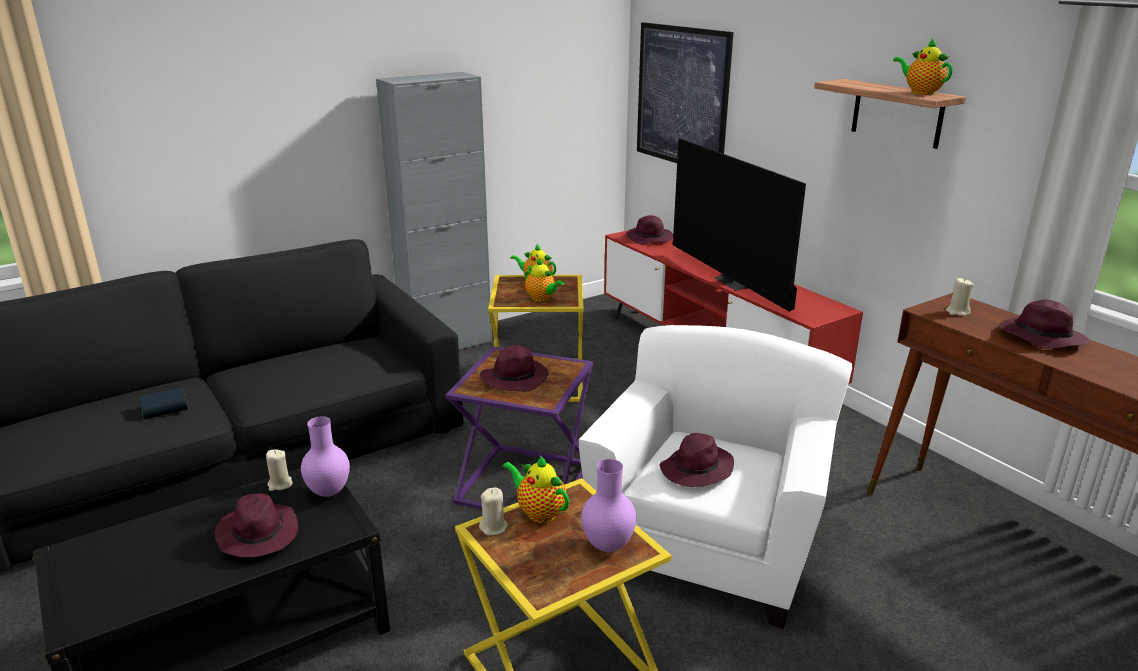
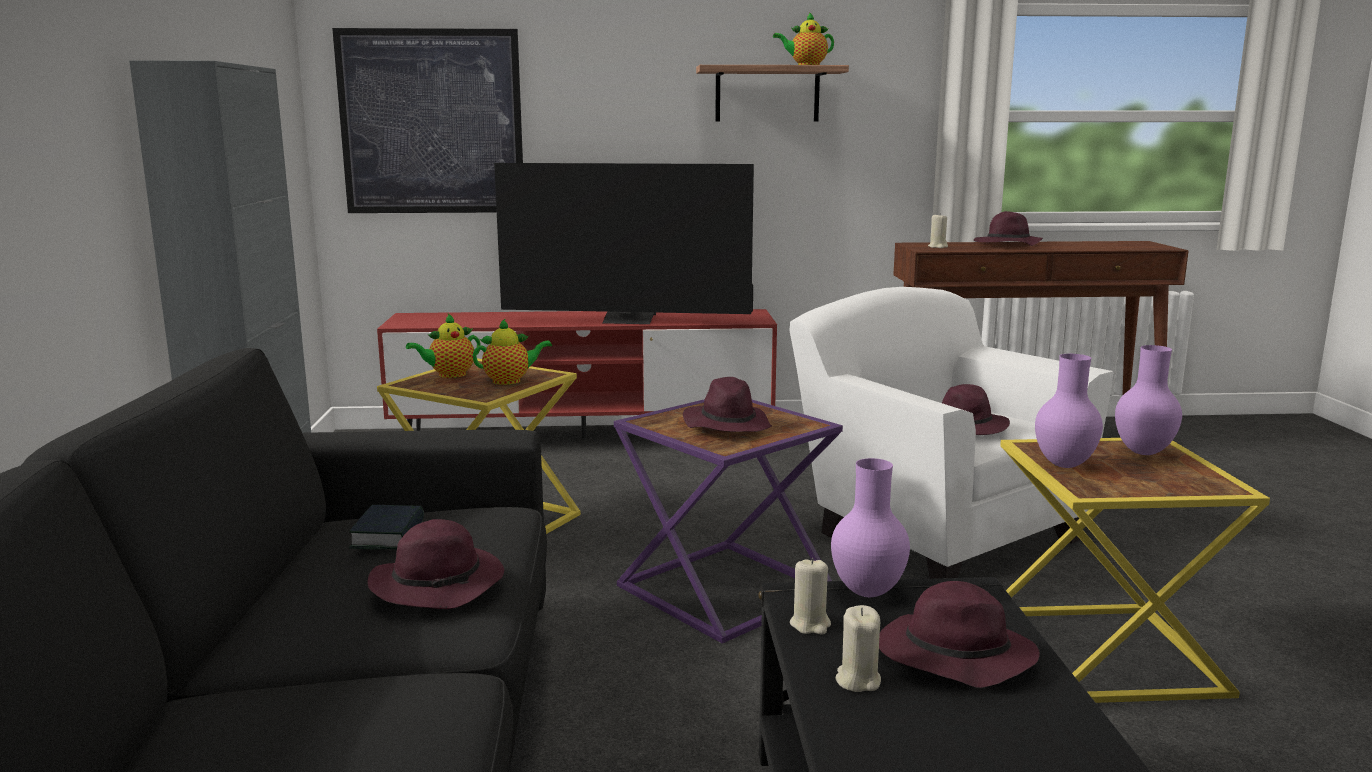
camera: 60 degrees left, 10 degrees down
(164, 408) = (348, 713): book -> book (388, 535)
(493, 527) = (1086, 486): beige candle -> beige candle (857, 680)
(539, 512) = (1064, 464): teapot -> purple vase
(650, 238) = (437, 319): purple hat -> purple hat (440, 584)

